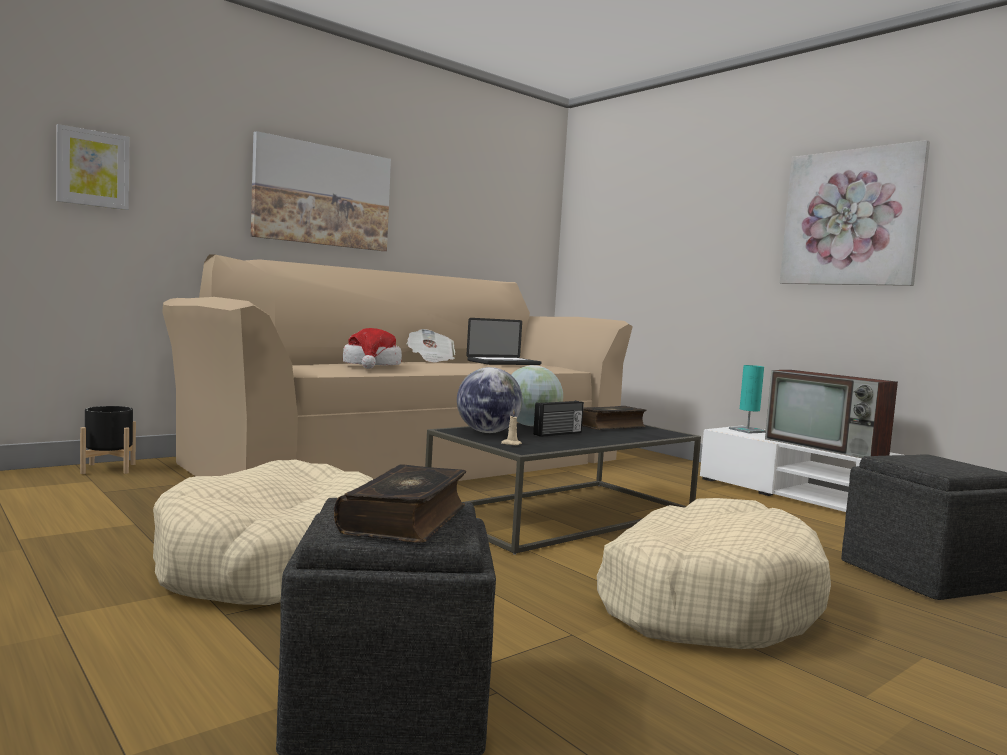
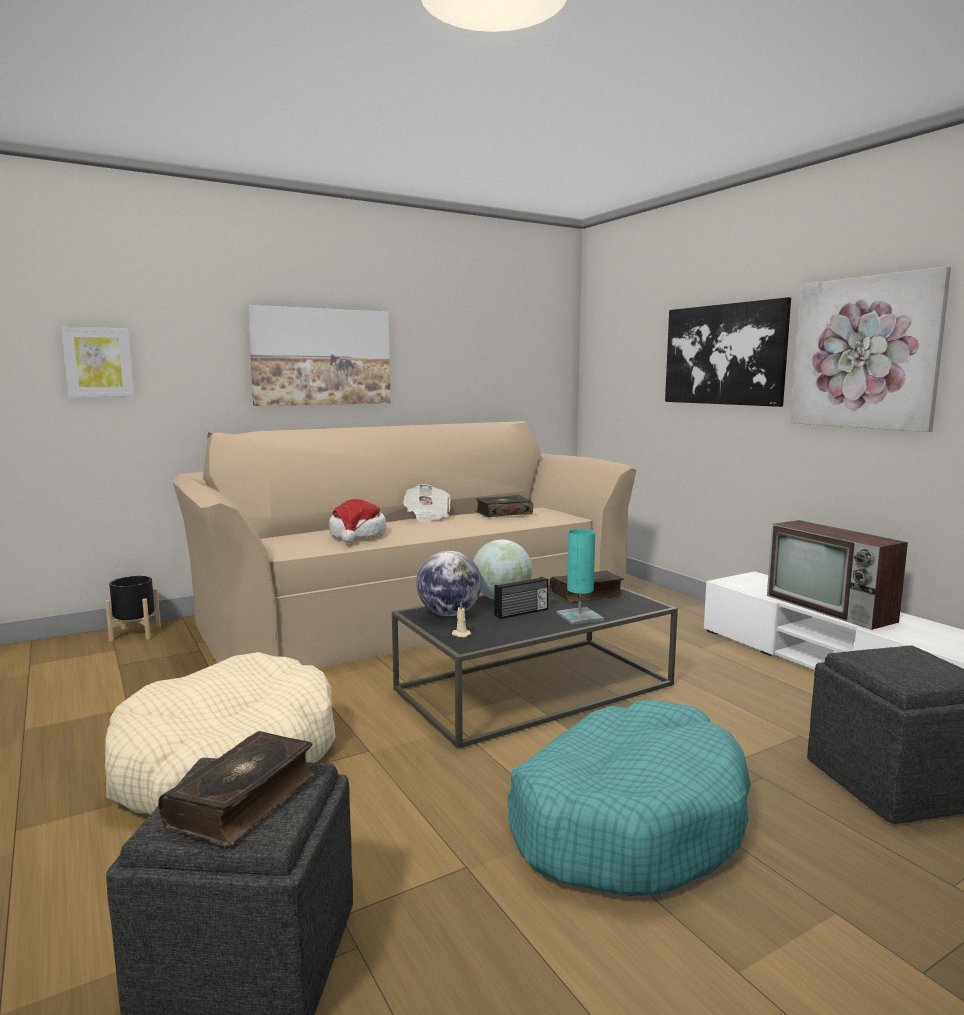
camera: 10 degrees right, 5 degrees up
(504, 363) = (503, 513): laptop -> book
(705, 601) = (627, 820): beige dog bed -> turquoise dog bed
(713, 223) = (724, 354): none -> picture
(747, 430) = (755, 581): turquoise table lamp -> turquoise table lamp (579, 616)

